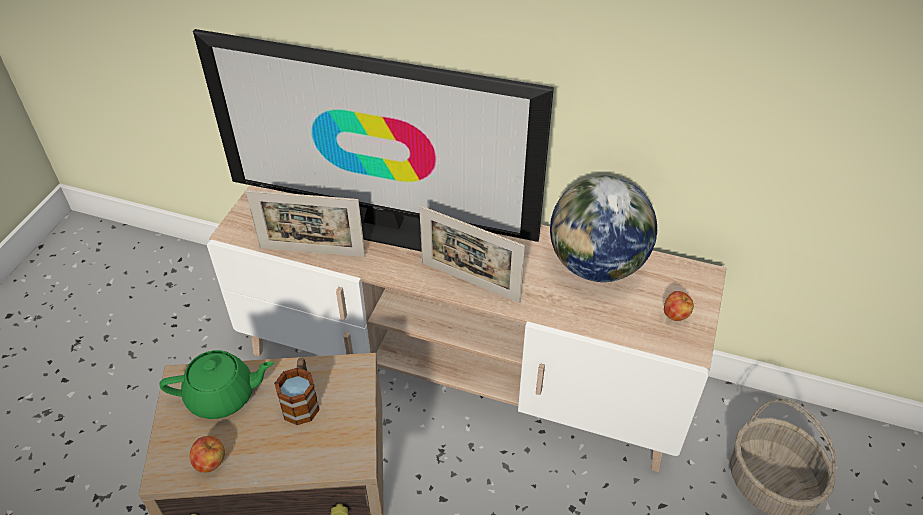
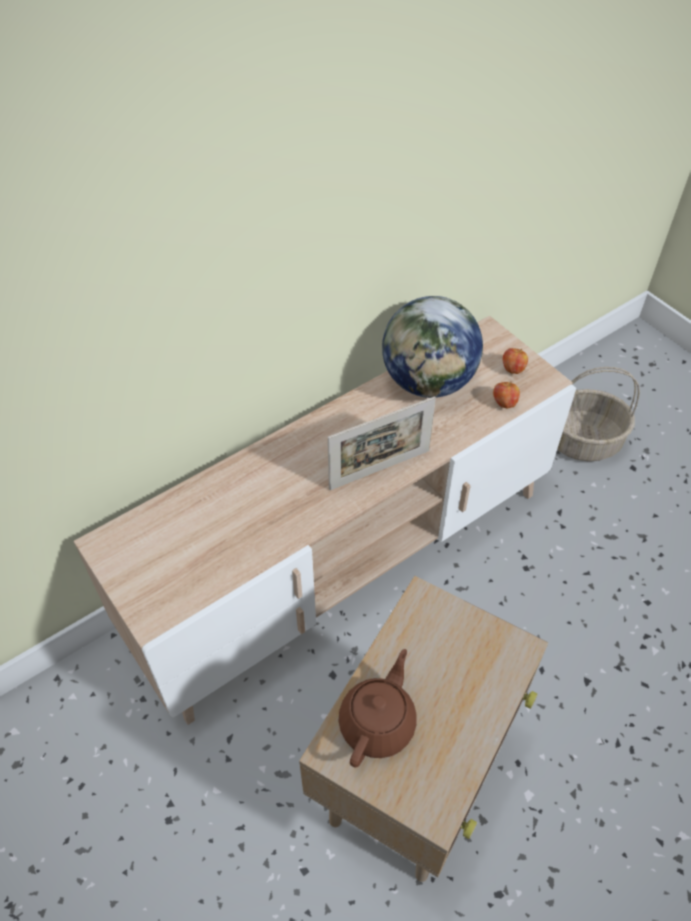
camera: 55 degrees left, 5 degrees up
(211, 462) = (451, 767): apple -> apple (504, 403)
(223, 396) = (378, 723): green teapot -> brown teapot
(302, 401) = (430, 659): mug -> none
(312, 252) = (242, 565): picture frame -> none
(383, 222) = (254, 491): television -> none

